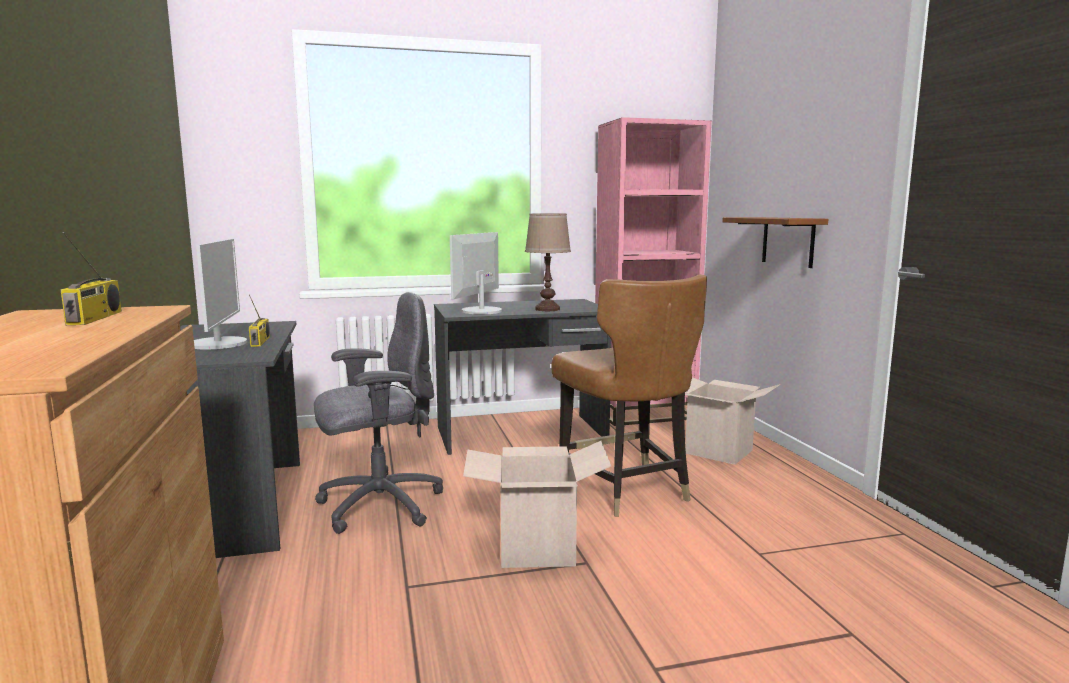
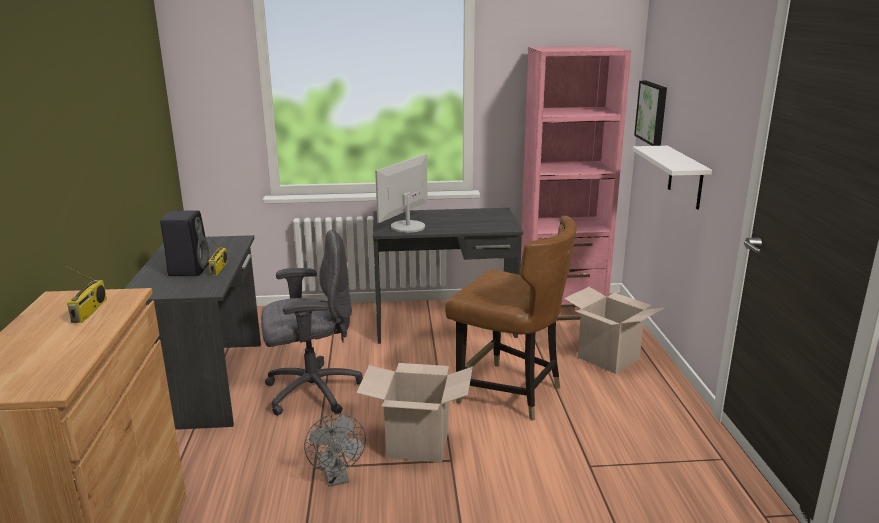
camera: 10 degrees right, 10 degrees up
(219, 344) = (189, 269): monitor -> black speaker
(443, 596) = (337, 478): none -> grey fan
(547, 309) = (465, 226): brown table lamp -> none
(625, 489) = (509, 392): brown chair -> brown chair turned 45 degrees counterclockwise
(731, 191) = (653, 112): none -> picture
(788, 241) = (685, 177): brown shelf -> white shelf

